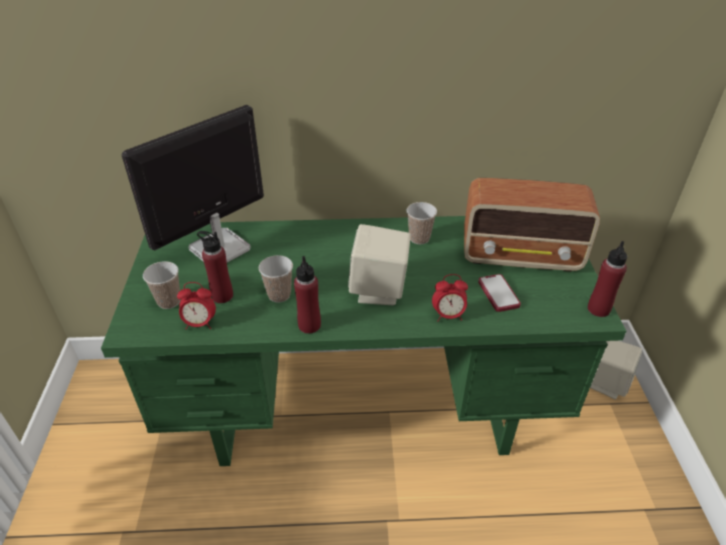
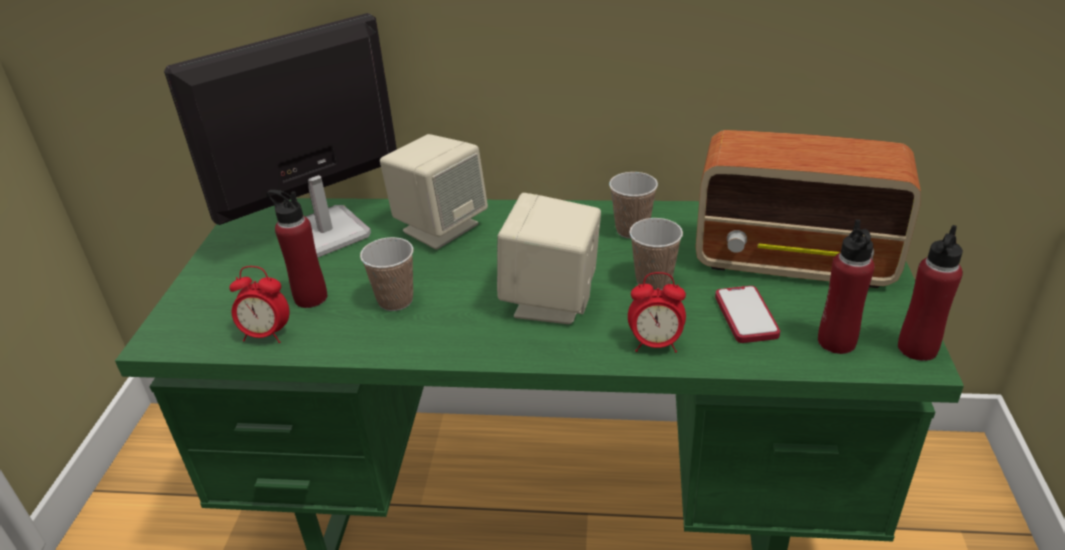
camera: 10 degrees right, 5 degrees down
(169, 301) = (231, 301): cup -> cup (653, 281)
(309, 325) = (430, 346): red bottle -> red bottle (836, 342)
(606, 382) = (956, 496): beige speaker -> beige speaker (440, 227)

